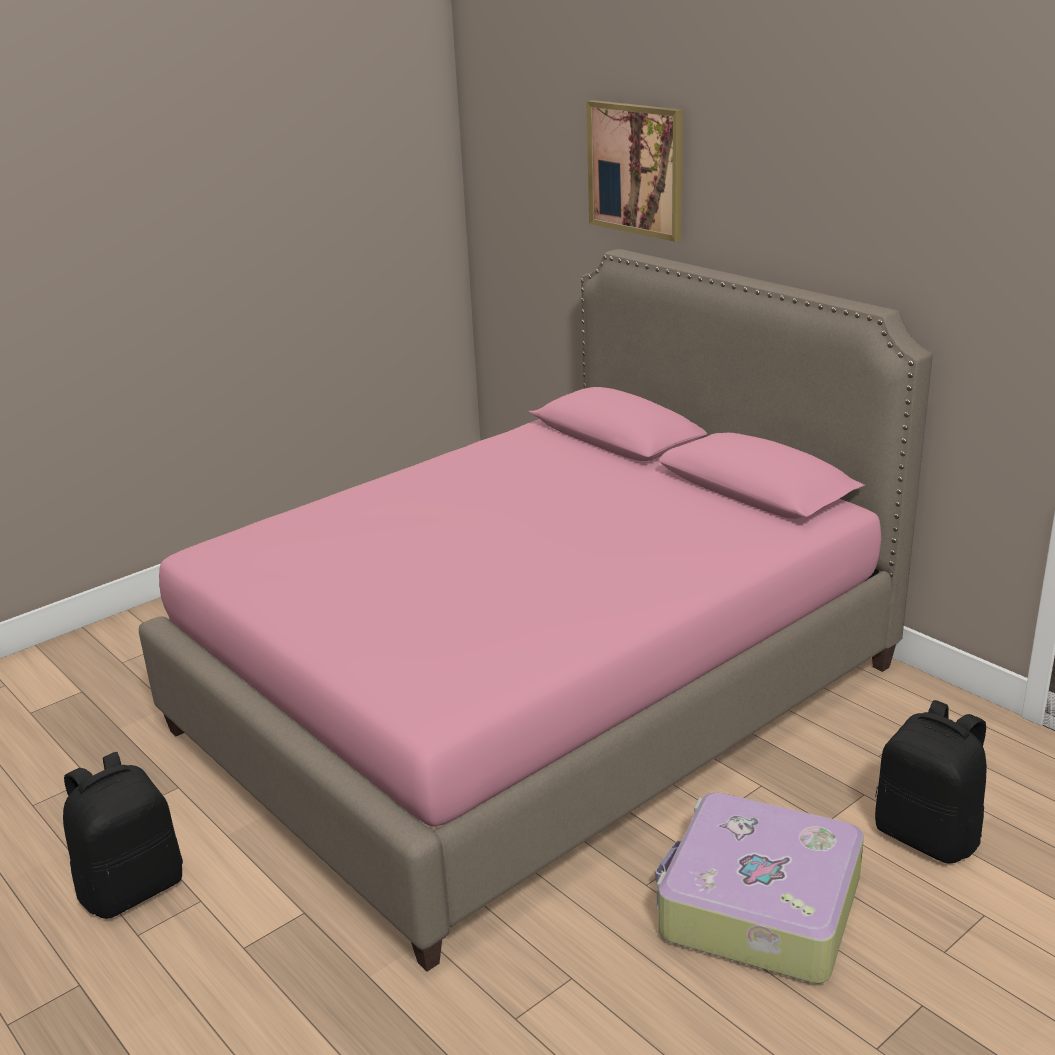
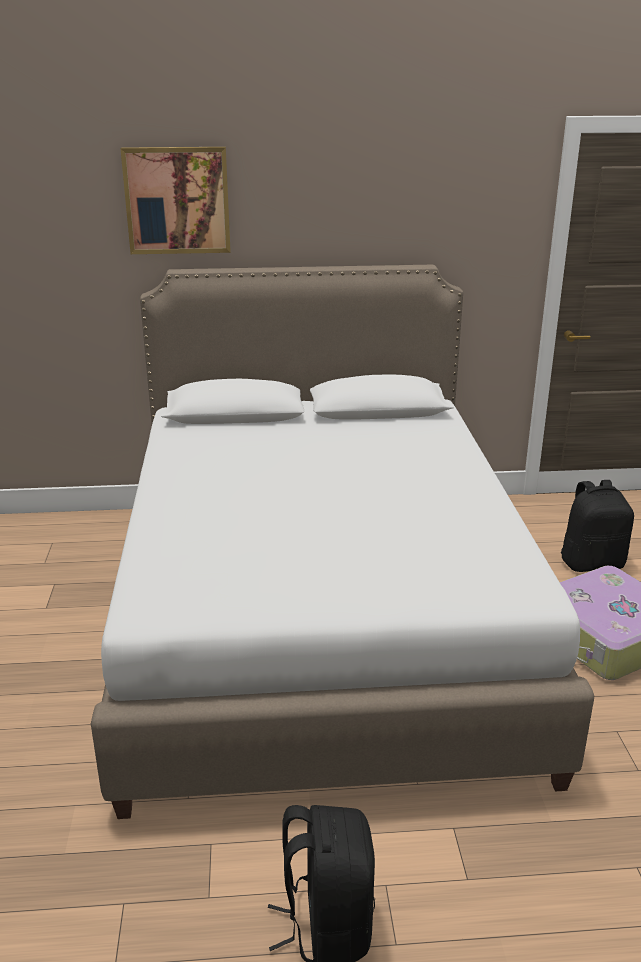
camera: 55 degrees left, 0 degrees up
(536, 698) = (320, 619): pink bed -> white bed

